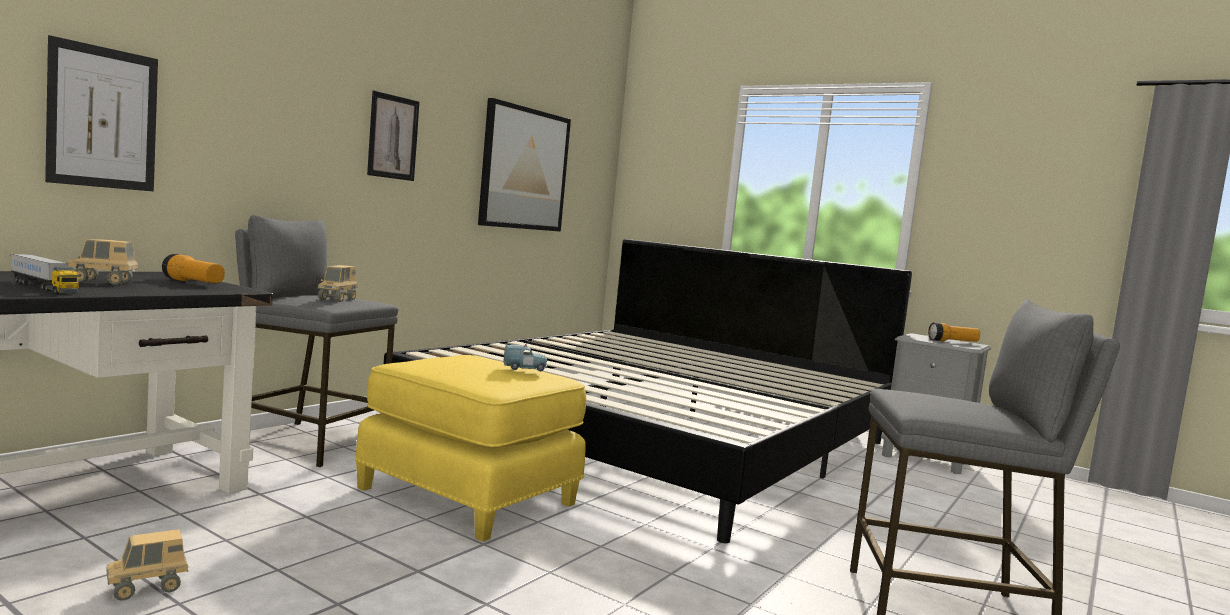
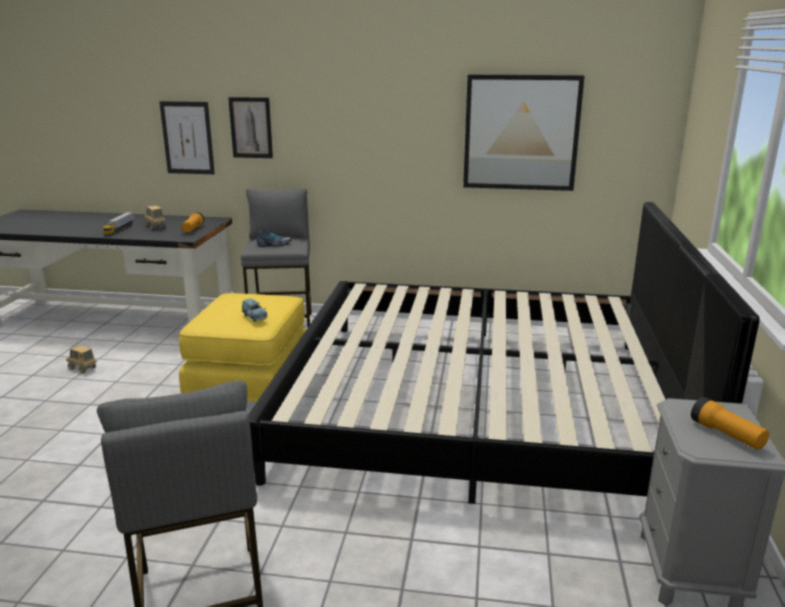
camera: 65 degrees right, 15 degrees up
(337, 299) = (274, 244): toy truck -> shoe
(393, 137) = (369, 123): picture -> picture (251, 127)

